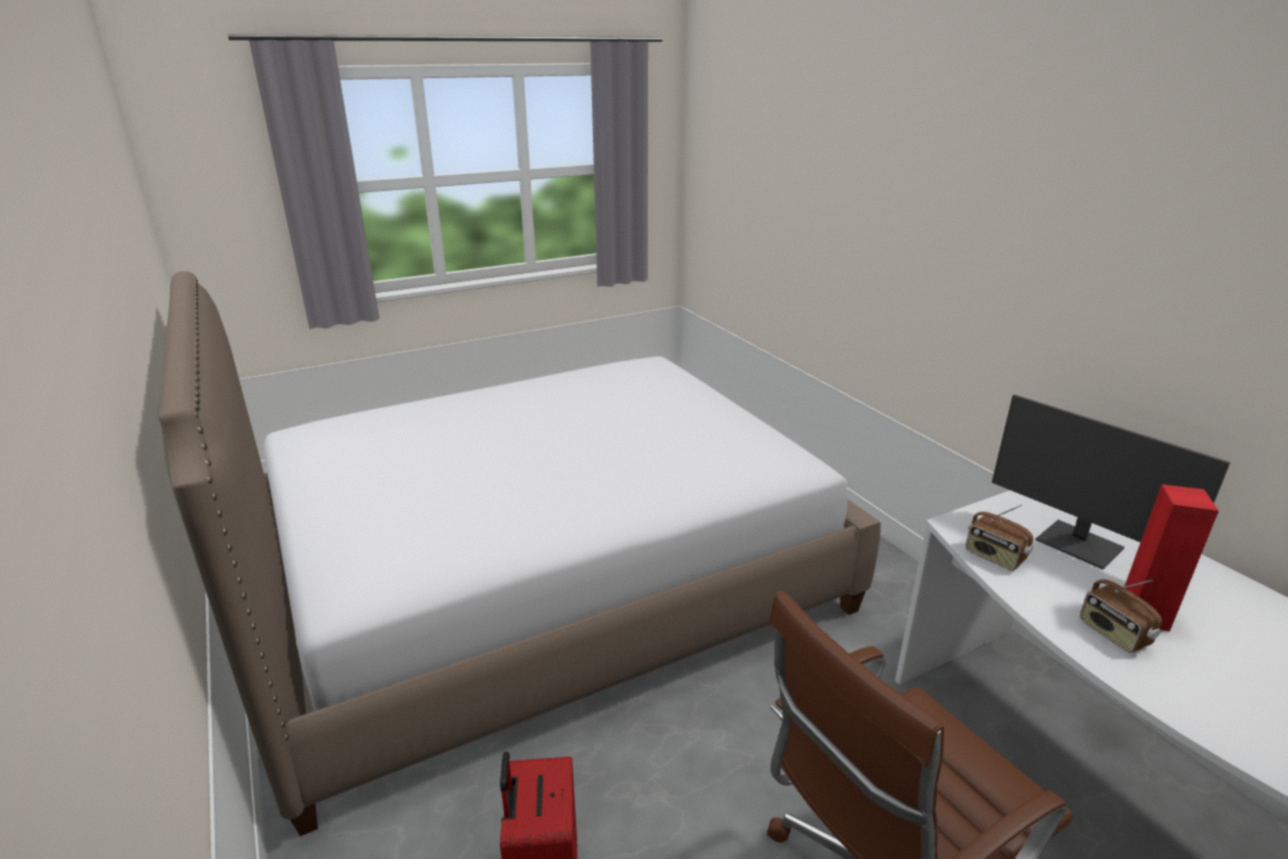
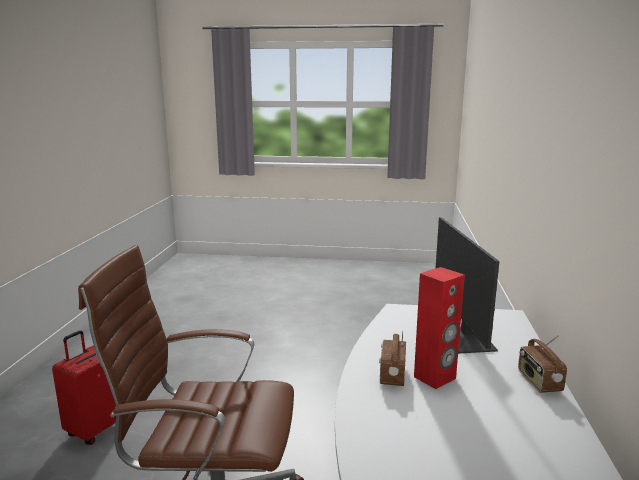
camera: 35 degrees right, 10 degrees down
(543, 585) = (251, 325): bed -> none
(994, 557) = (392, 327): radio -> radio (538, 382)

